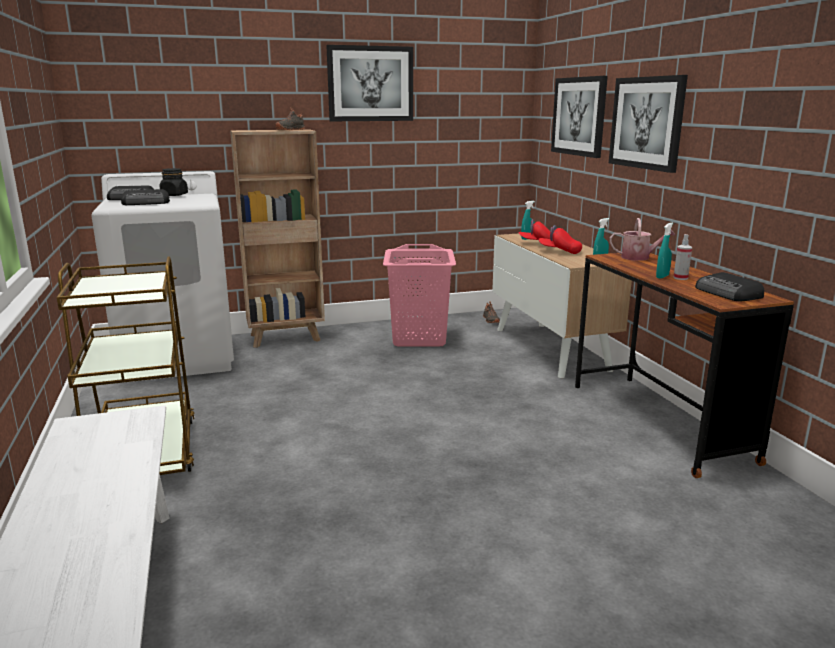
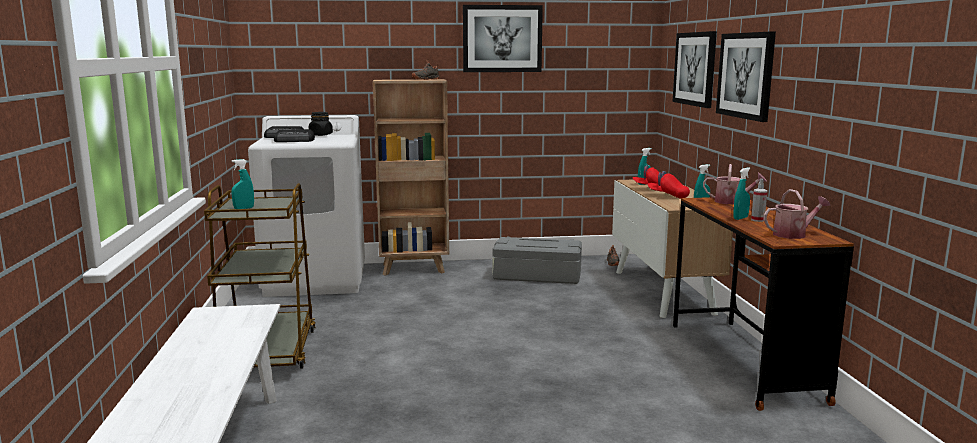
camera: 10 degrees right, 5 degrees down
(104, 290) = (244, 208): none -> turquoise spray bottle
(418, 338) = (536, 276): pink laundry basket -> grey storage box
(728, 293) = (793, 234): radio -> watering can

